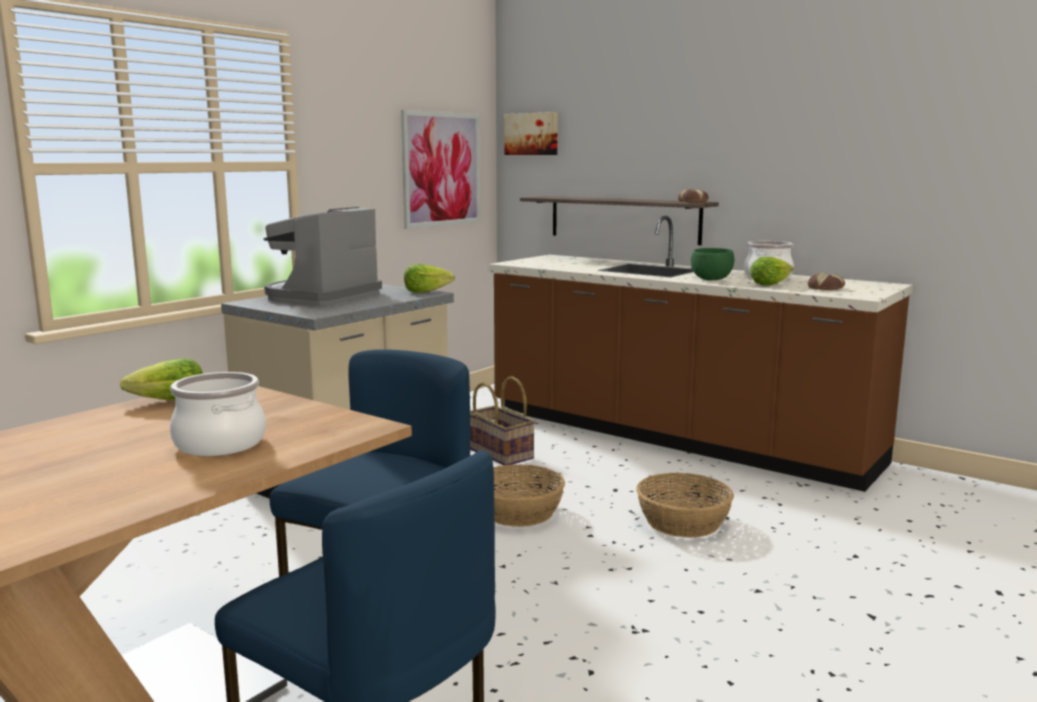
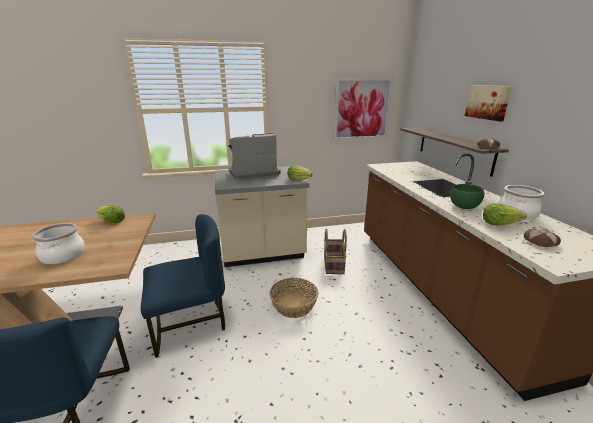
camera: 40 degrees right, 10 degrees up
(532, 134) = (420, 90): picture -> picture (488, 102)
(683, 522) = (361, 356): basket -> none

